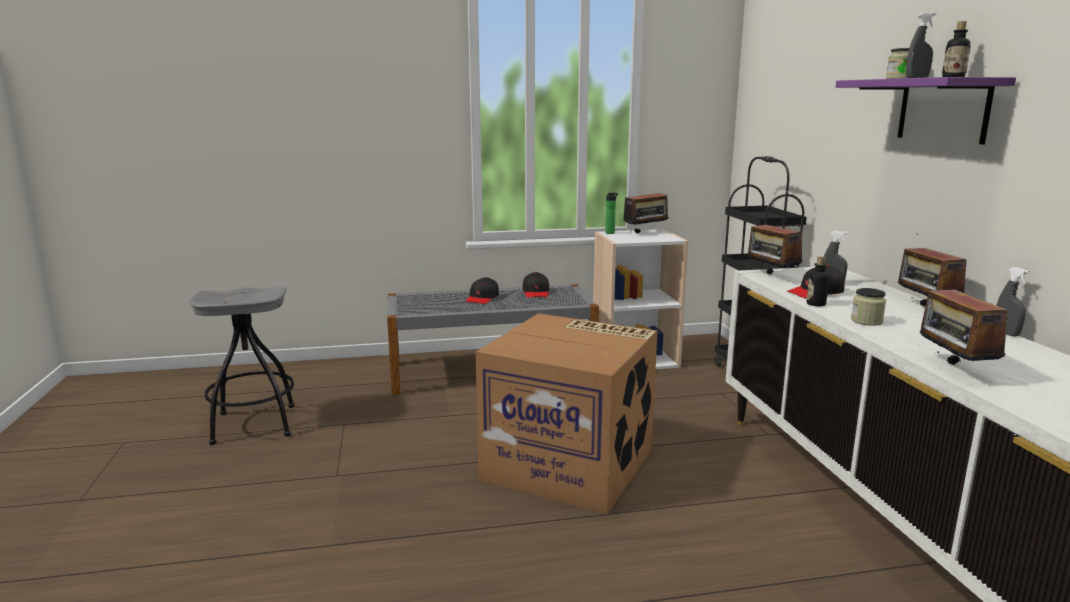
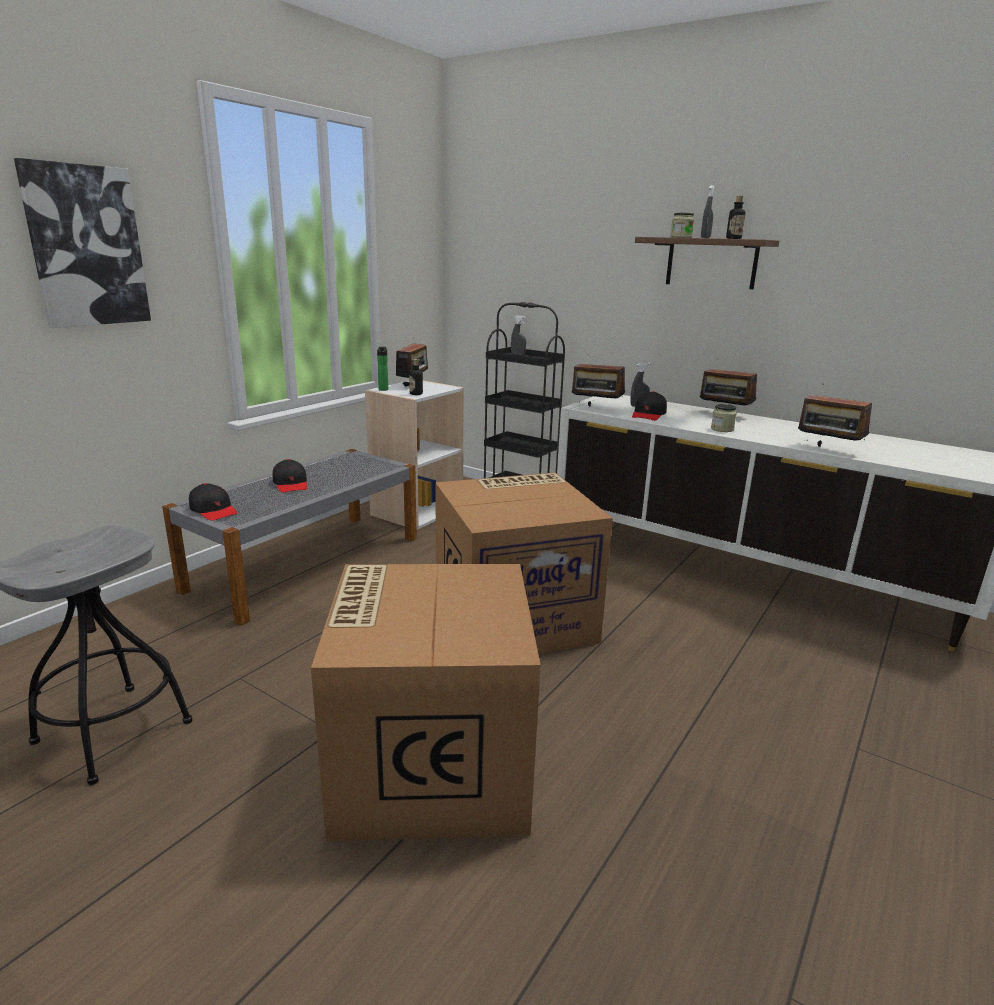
camera: 45 degrees left, 5 degrees up
(352, 522) = (429, 762): none -> cardboard box
(367, 103) = (86, 246): none -> picture
(536, 292) = (332, 465): black cap -> black cap (214, 510)
(816, 304) = (670, 423): bottle -> bottle (416, 394)
(943, 110) = (711, 263): purple shelf -> brown shelf
(1006, 333) = (788, 421): grey spray bottle -> grey spray bottle (518, 354)

